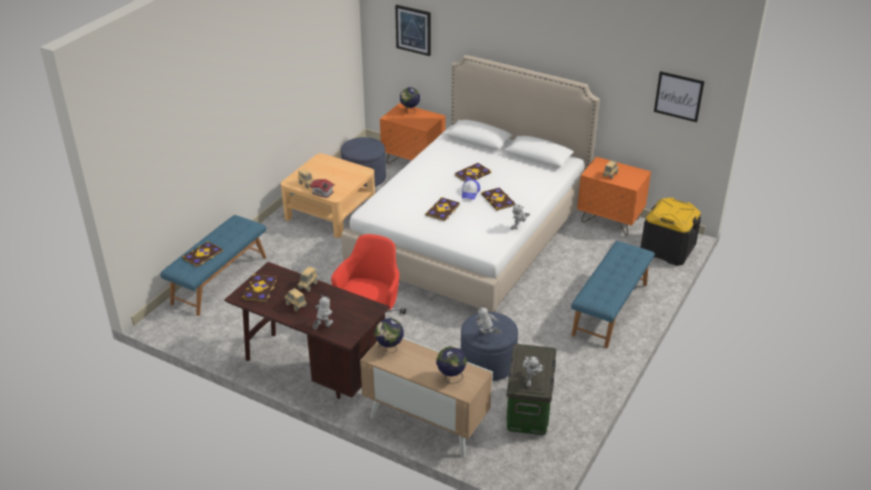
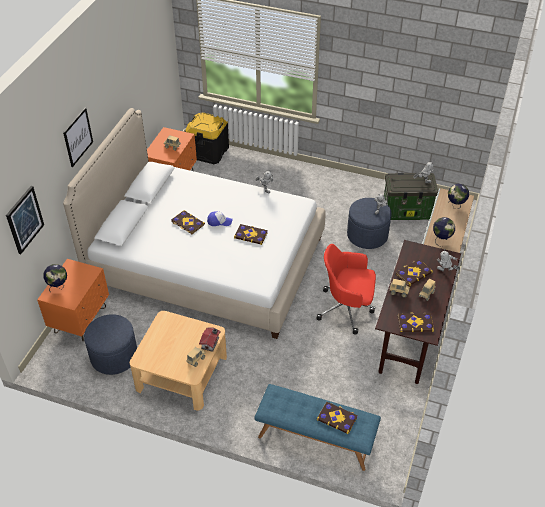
camera: 100 degrees left, 10 degrees up
(498, 200) = (227, 204): book -> book (413, 273)
(610, 309) = (288, 178): blue bench -> none
(678, 96) = (159, 58): picture -> picture (78, 137)

